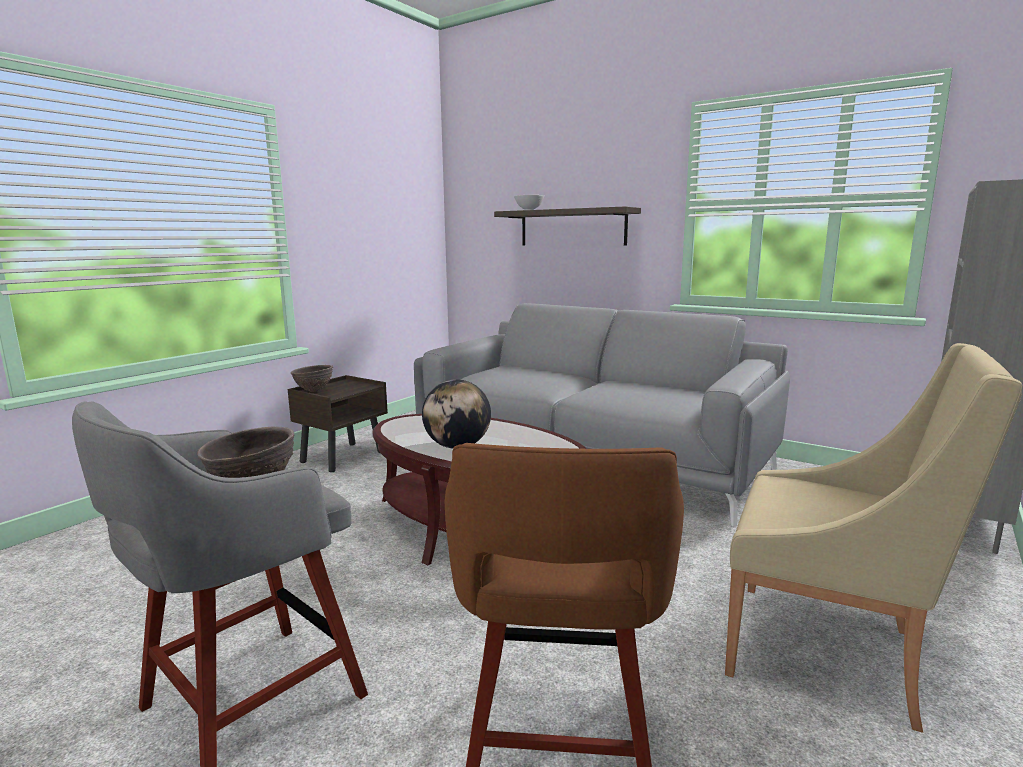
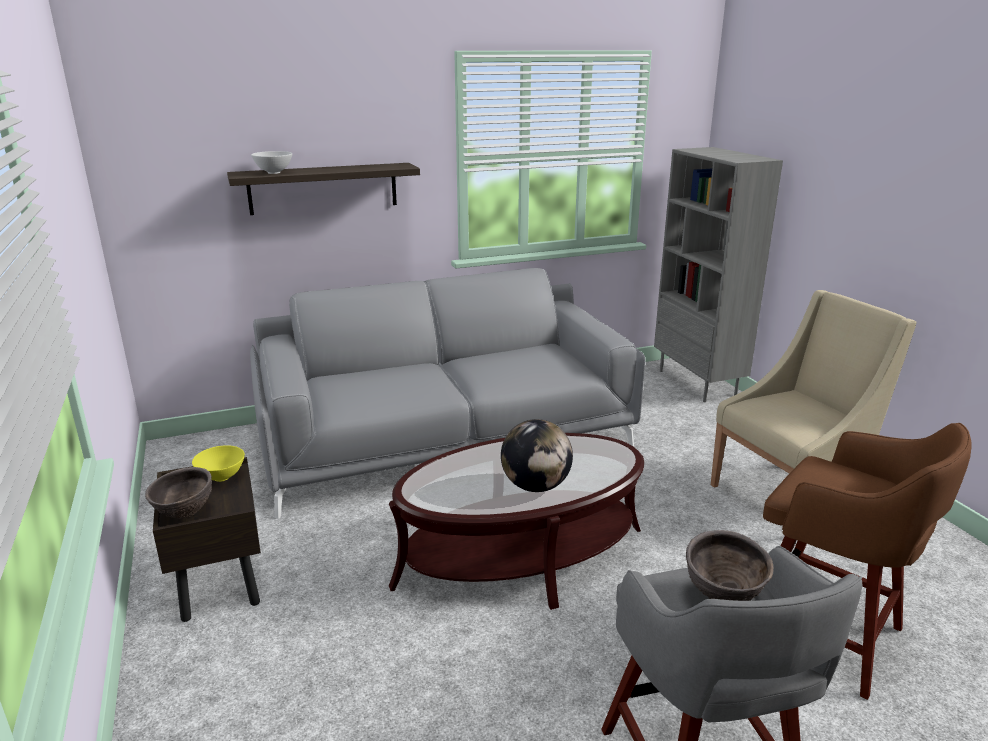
camera: 55 degrees left, 10 degrees up
(360, 386) = (221, 477): none -> yellow bowl

